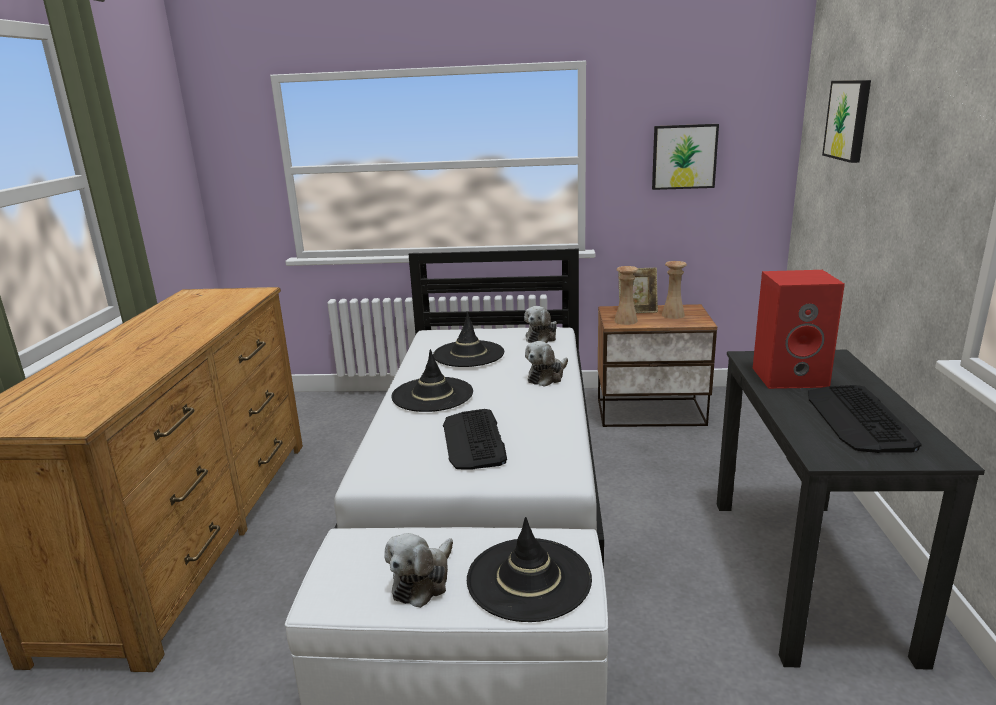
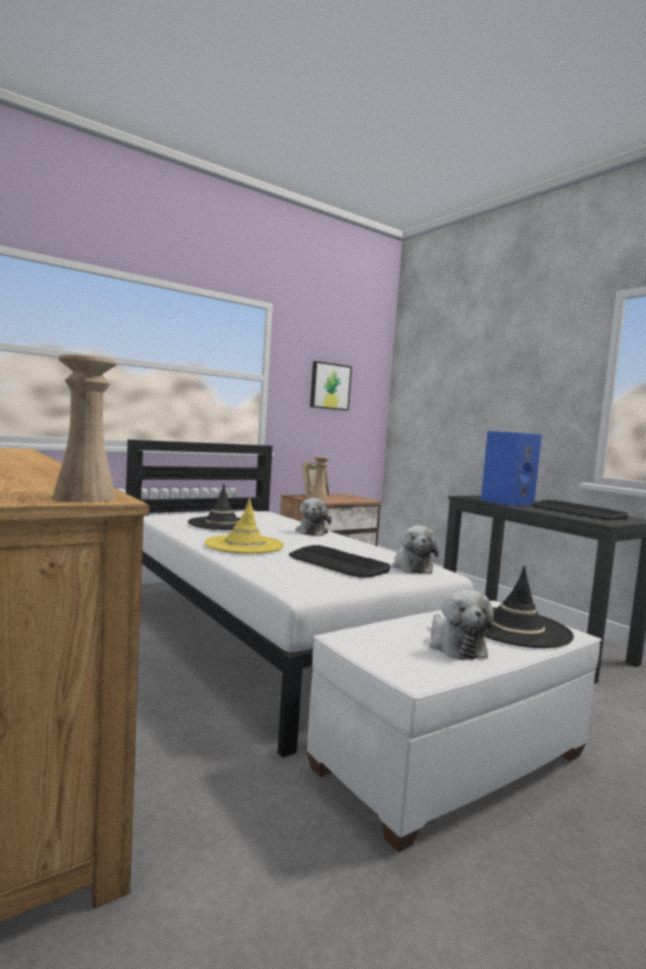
camera: 40 degrees left, 15 degrees down
(432, 395) = (244, 545): black hat -> yellow hat
(542, 337) = (260, 514): plush toy -> plush toy (411, 567)
(673, 315) = (342, 497): beige vase -> beige vase (84, 497)
(791, 376) = (507, 502): red speaker -> blue speaker
(849, 120) = (449, 365): picture -> none

